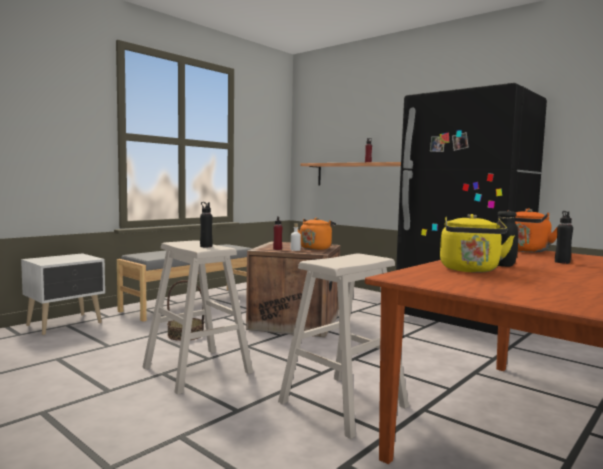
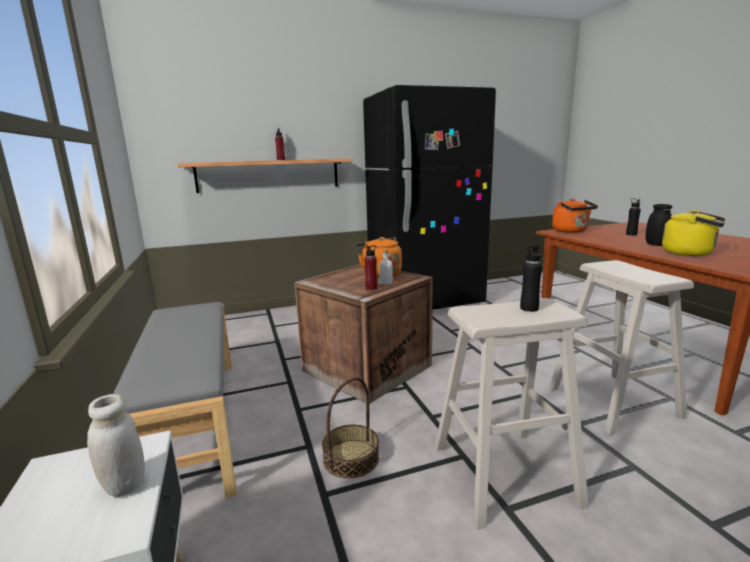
camera: 60 degrees left, 10 degrees up
(69, 260) = (124, 484): none -> white jar

